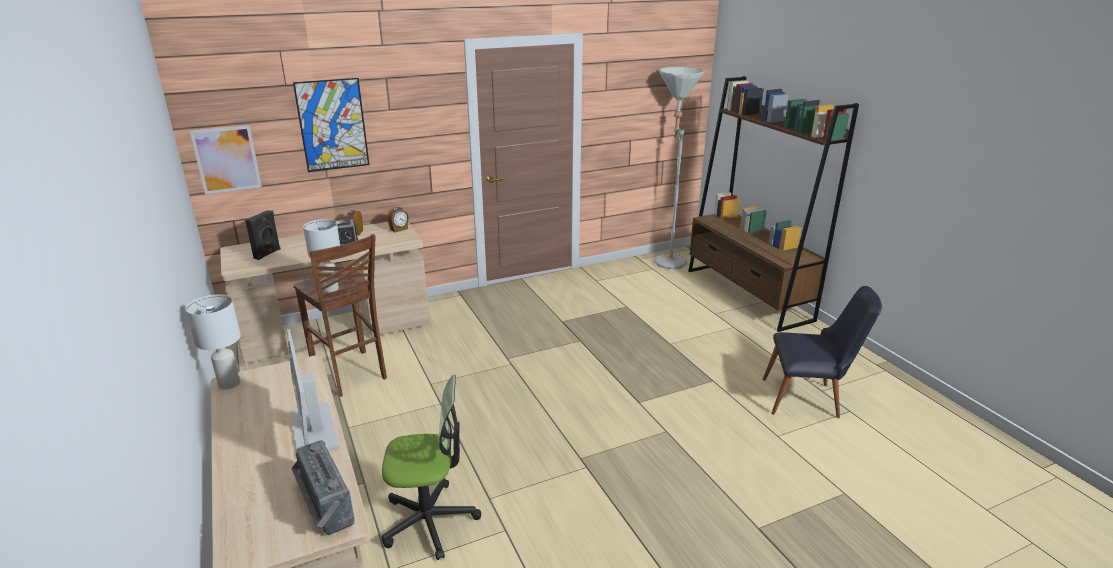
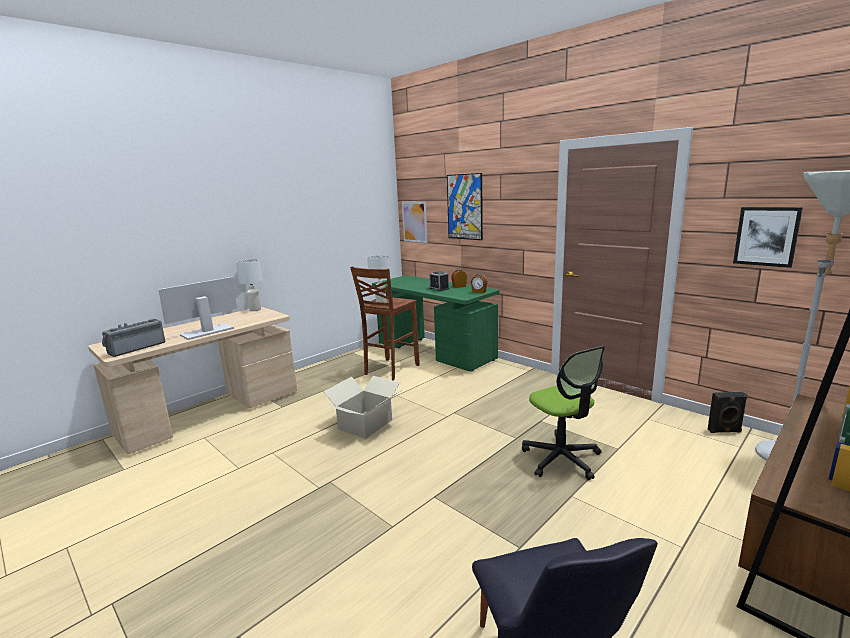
camera: 70 degrees right, 10 degrees down
(268, 254) = (406, 282): black speaker -> black speaker (724, 431)
(337, 332) = (434, 352): beige desk -> green desk
(430, 520) = (248, 437): office chair -> office chair (561, 459)
(482, 417) = (366, 424): none -> cardboard box
(633, 116) = (766, 236): none -> picture

